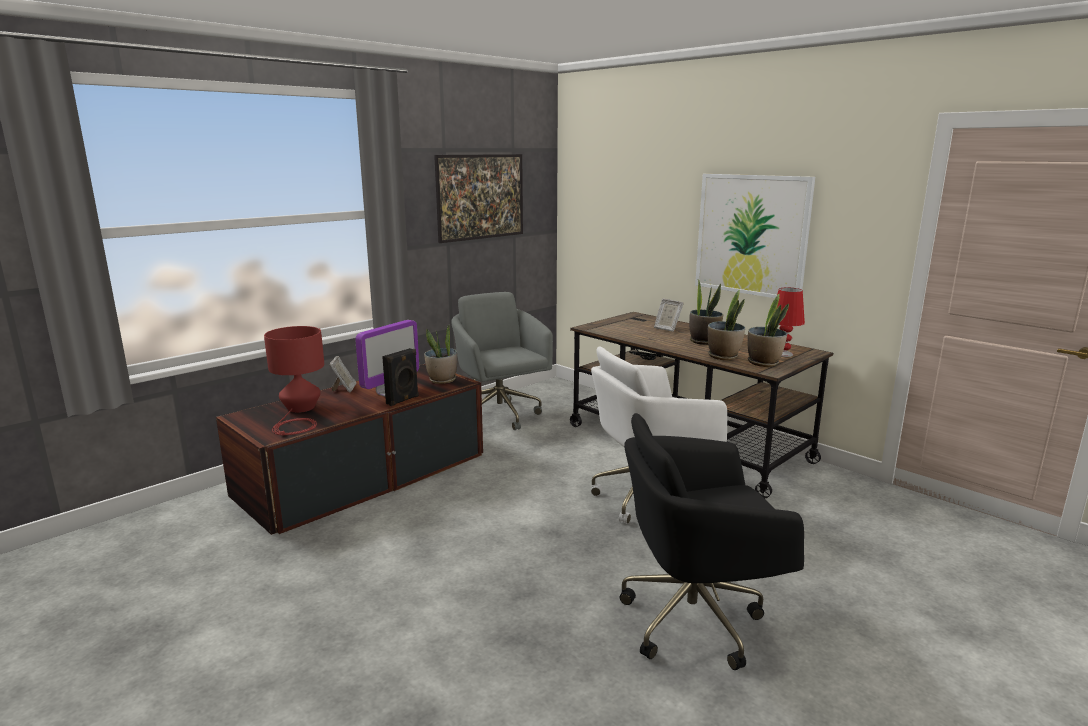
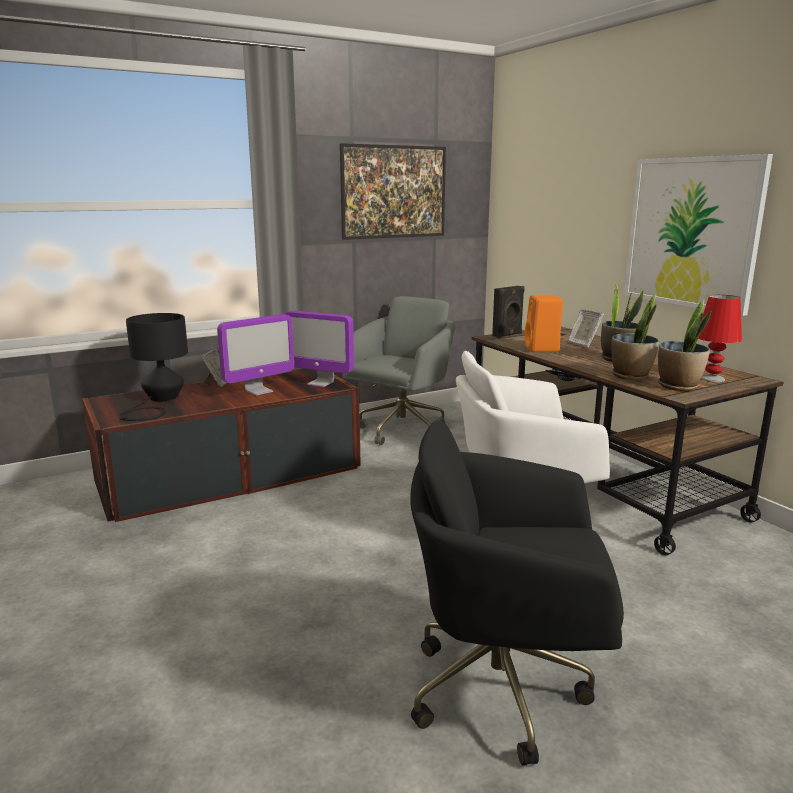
camera: 15 degrees right, 0 degrees up
(298, 415) = (156, 403): red table lamp -> black table lamp
(403, 400) = (266, 398): black speaker -> black speaker (508, 335)
(442, 380) = (320, 383): potted plant -> monitor
(502, 417) = (400, 432): grey office chair -> grey office chair turned 45 degrees clockwise
(638, 336) = (542, 349): none -> orange speaker

